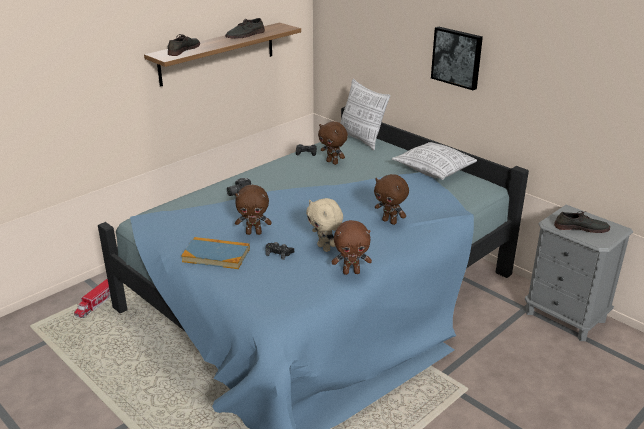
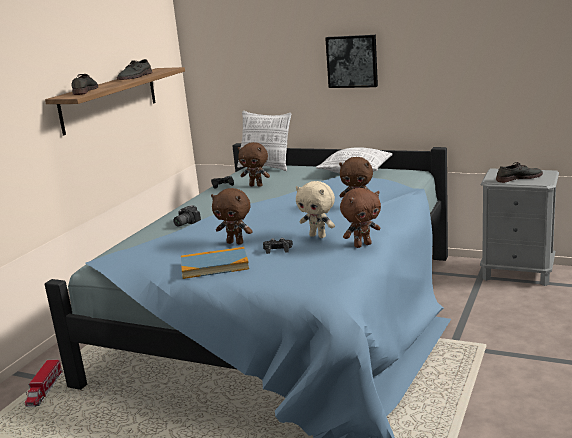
camera: 20 degrees left, 10 degrees down
(254, 233) = (235, 242): brown plush toy -> brown plush toy turned 45 degrees clockwise

